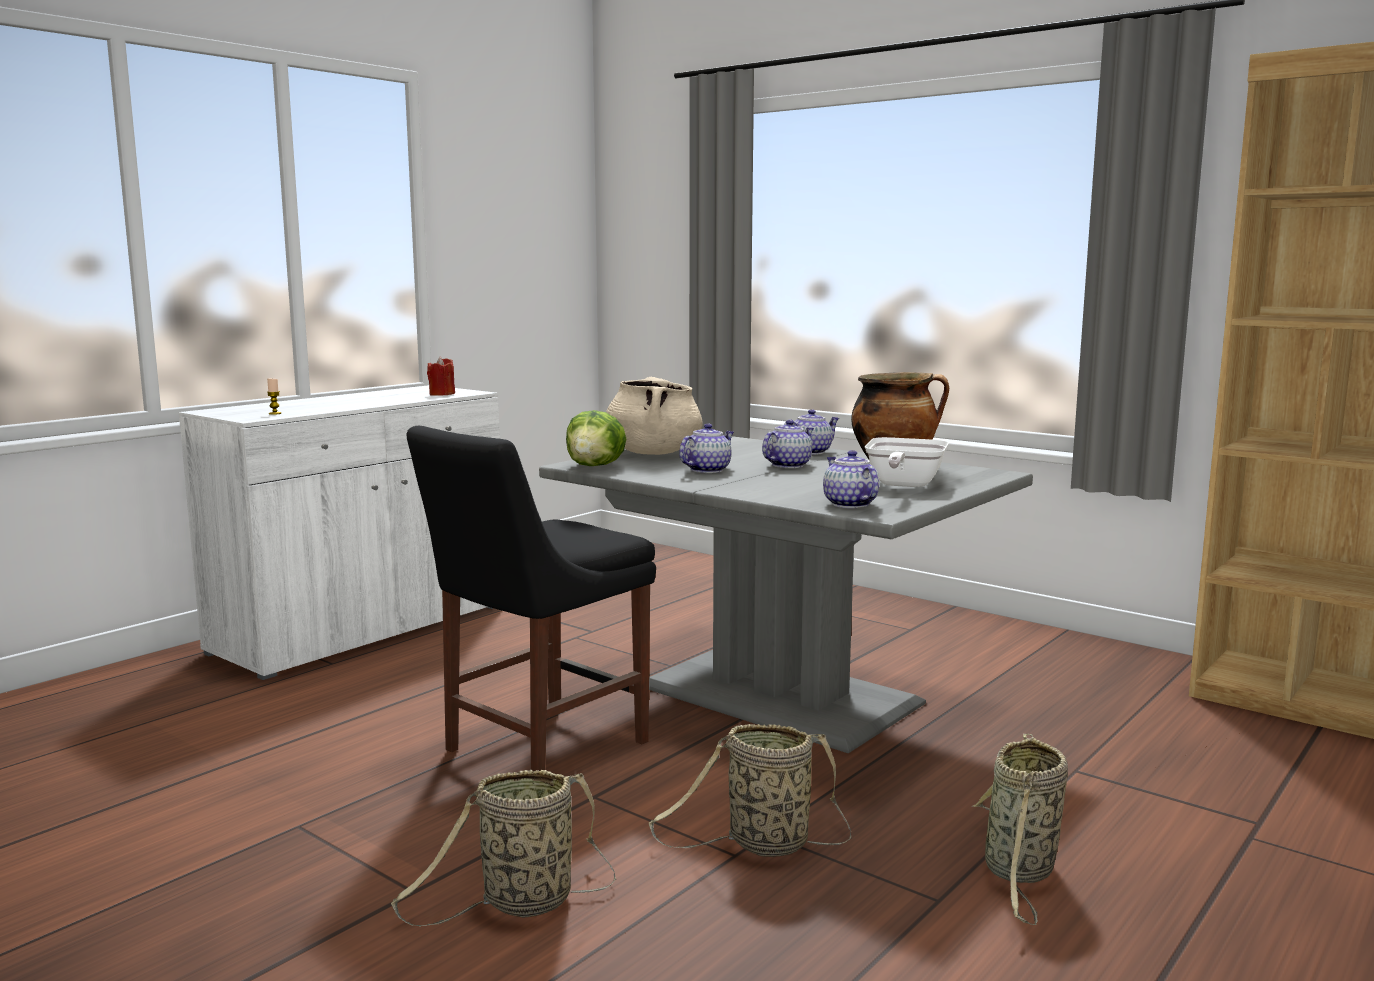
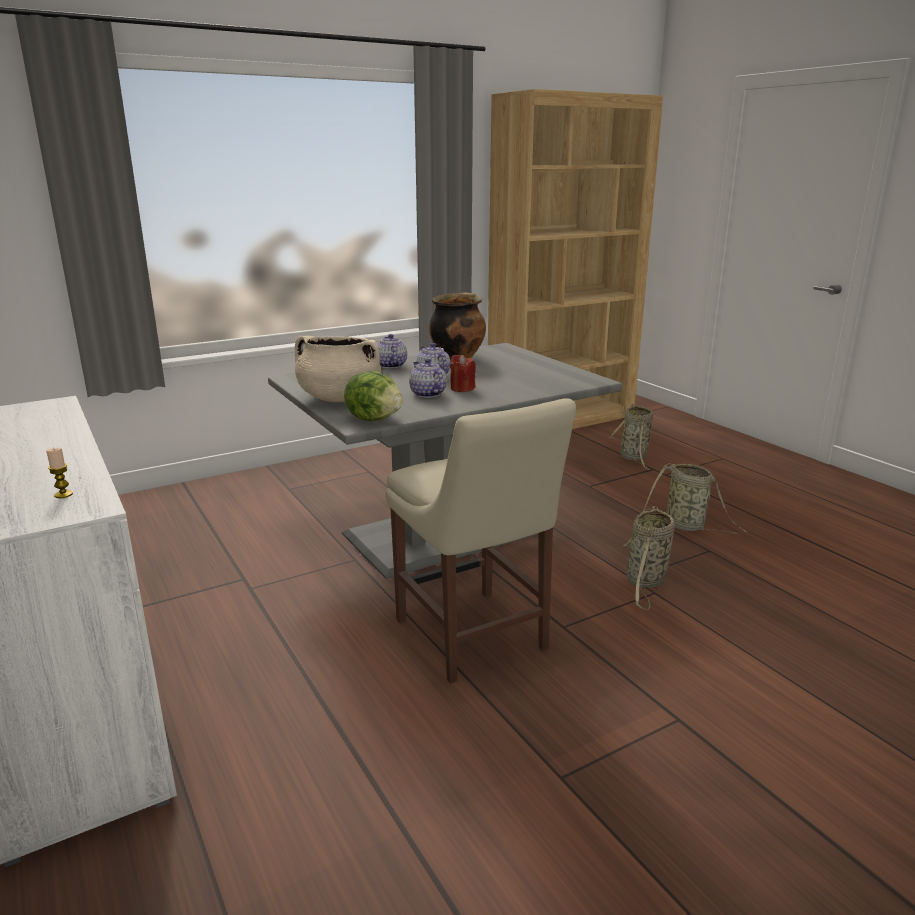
camera: 70 degrees left, 10 degrees up
(442, 394) = (44, 415): red candle -> red candle (462, 388)
(521, 904) = (700, 675): basket -> basket (634, 458)
(538, 748) = (473, 638): black chair -> beige chair
(848, 504) = (567, 382): teapot -> none
(903, 485) = (521, 365): frying pan -> none

